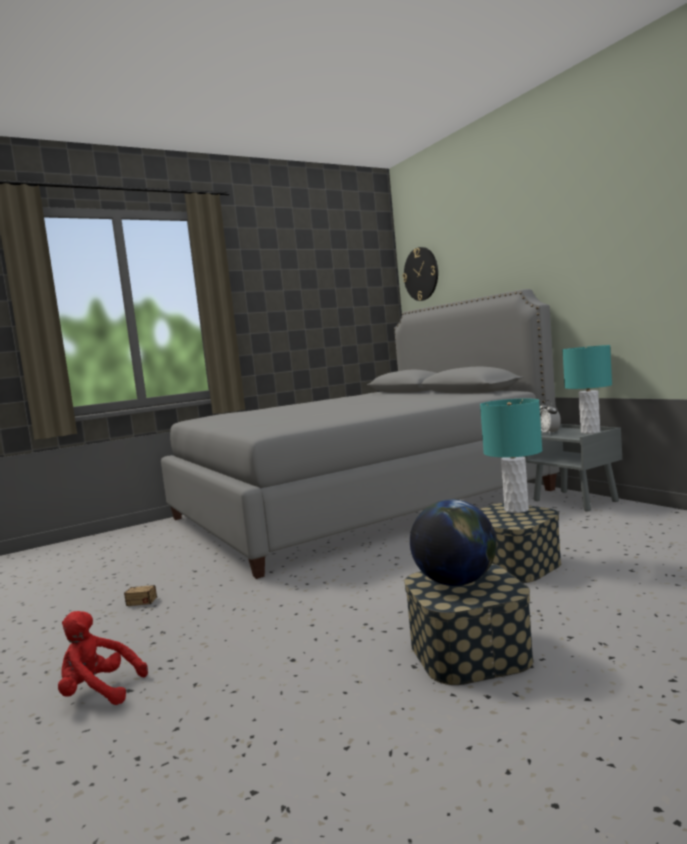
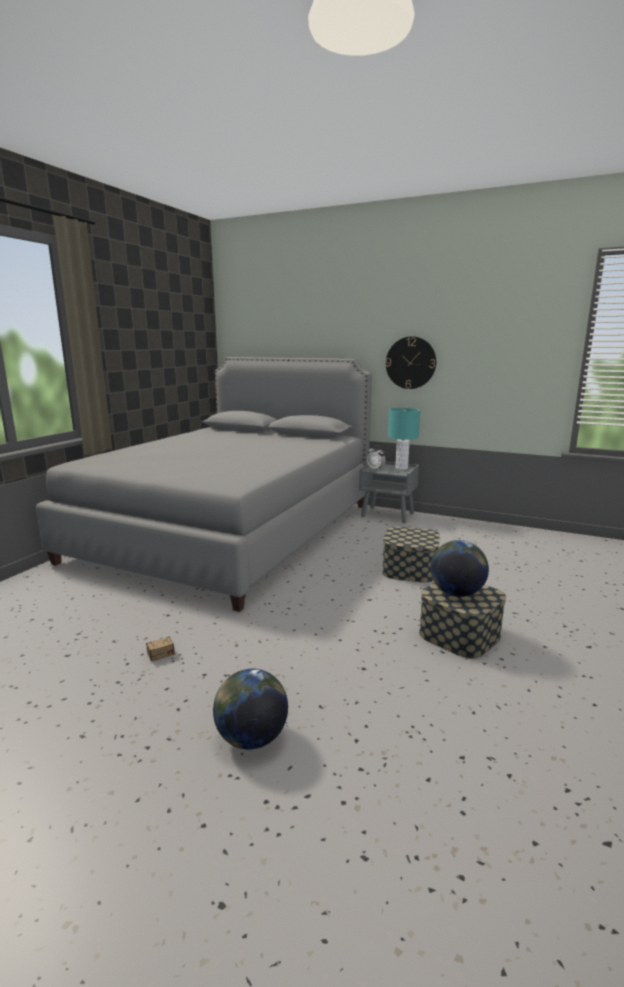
camera: 35 degrees left, 10 degrees up
(98, 692) = (251, 738): red plush toy -> globe
(421, 274) = (243, 326): wall clock -> wall clock (410, 363)
(516, 509) = (409, 532): turquoise table lamp -> none

